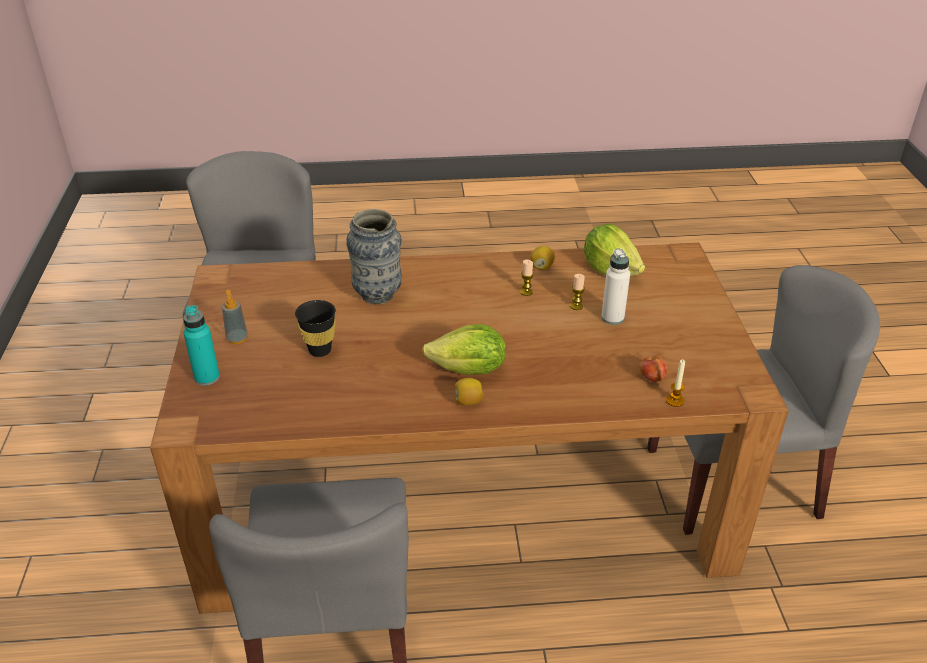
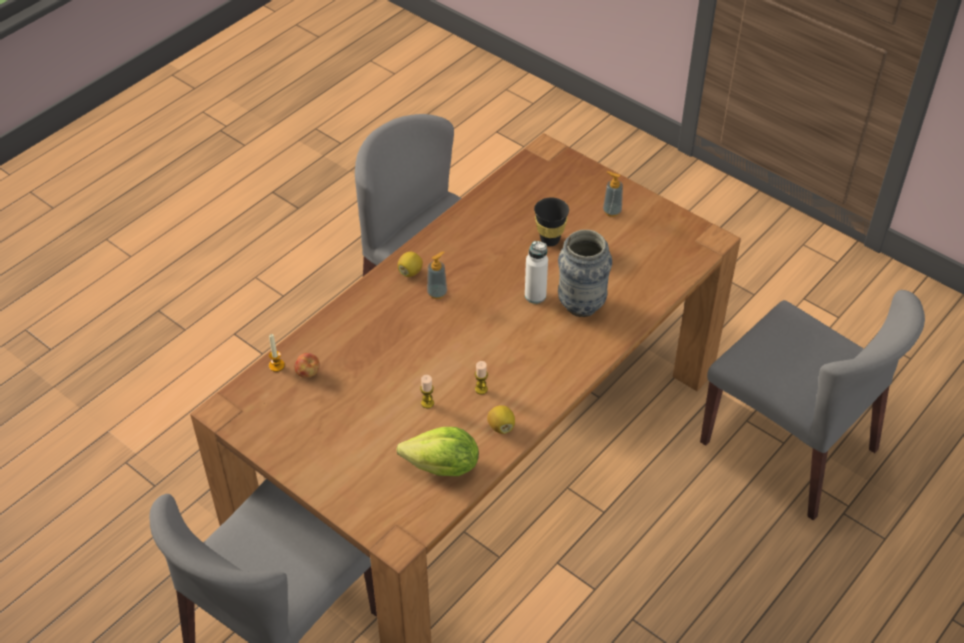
camera: 135 degrees right, 10 degrees up
(207, 377) = (583, 180): turquoise bottle -> none
(469, 370) = (437, 293): lettuce -> soap dispenser
(612, 318) = (388, 411): white bottle -> white bottle (535, 296)

